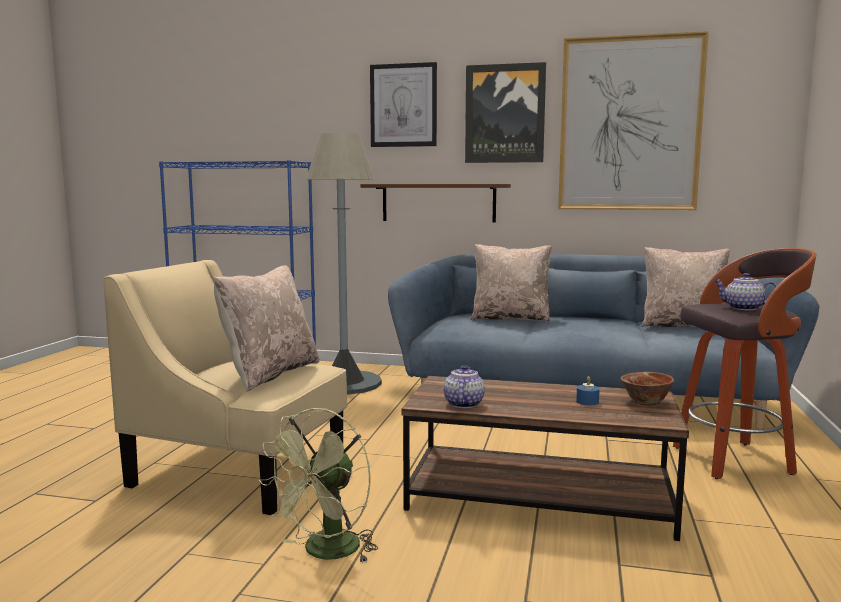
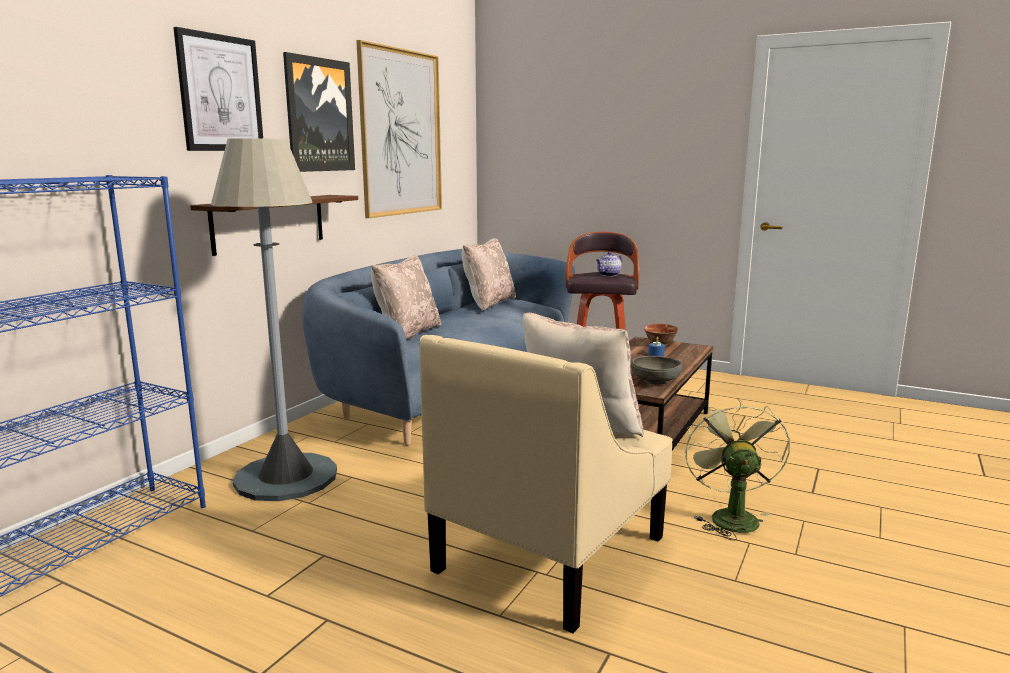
camera: 75 degrees left, 5 degrees up
(325, 553) = (729, 516): green fan -> green fan turned 135 degrees counterclockwise
(463, 403) = (655, 381): teapot -> grey bowl

